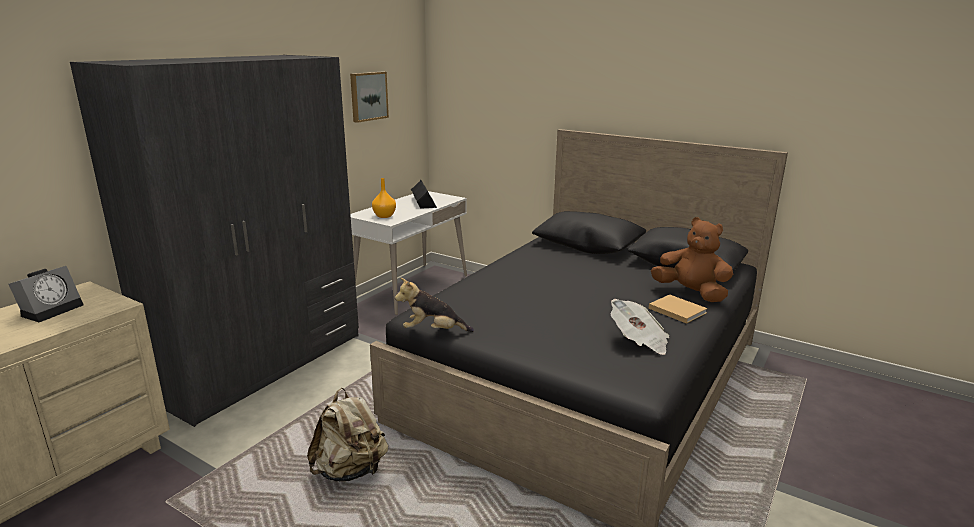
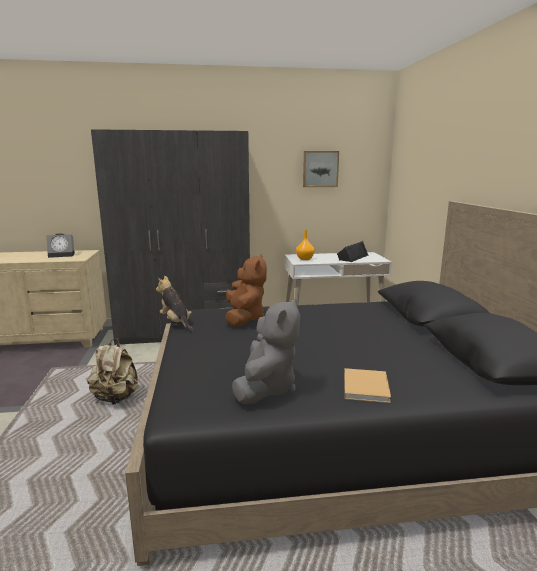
camera: 50 degrees right, 5 degrees down
(639, 341) = (266, 388): newspaper -> grey plush toy
(691, 293) = (423, 383): brown plush toy -> brown plush toy (244, 318)

